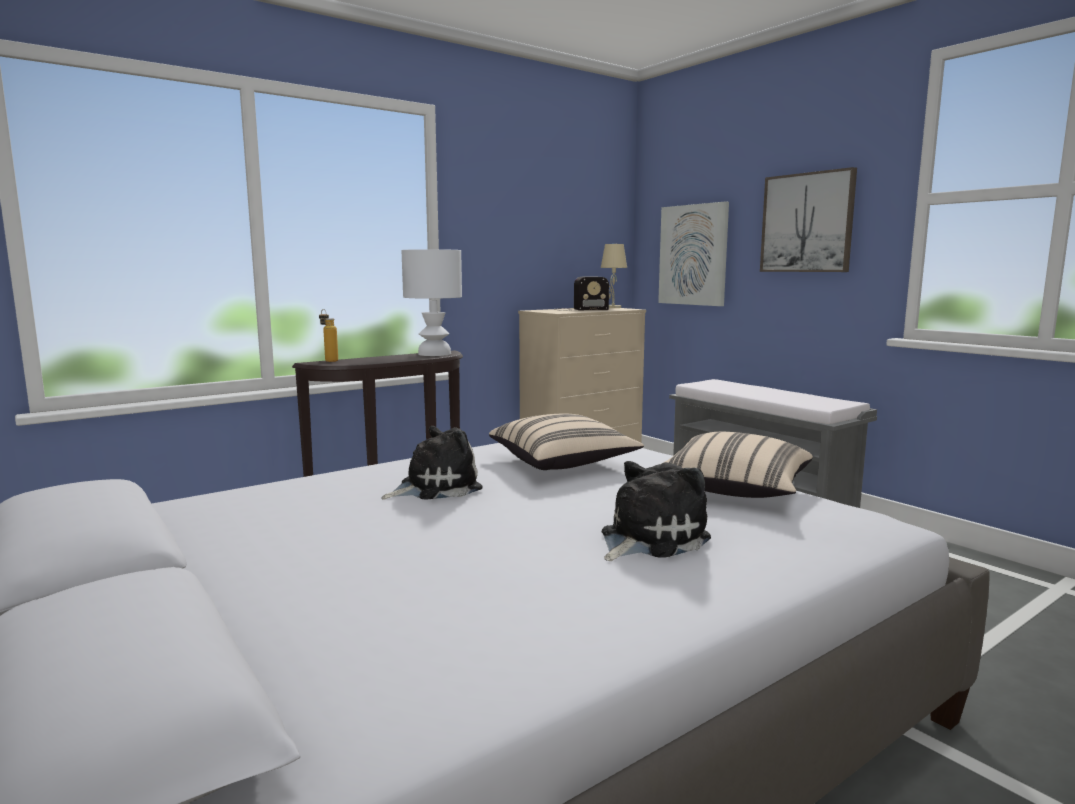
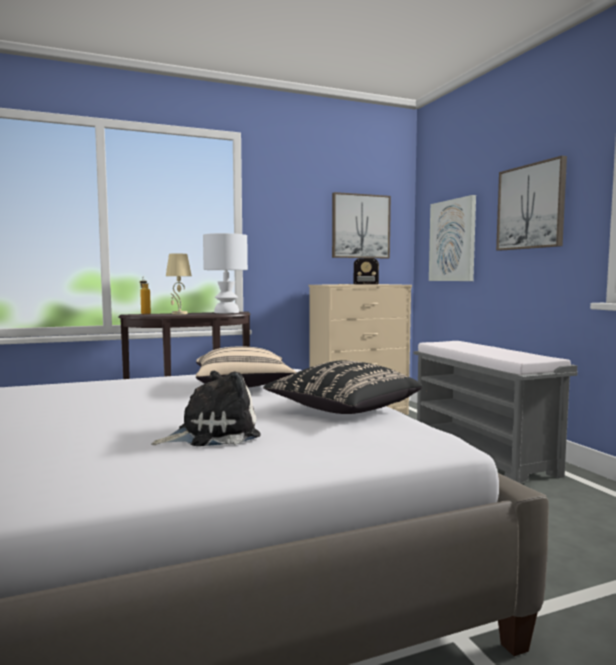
camera: 15 degrees right, 5 degrees down
(435, 487) = (122, 394): plush toy -> none
(575, 233) = (360, 226): none -> picture
(613, 307) = (389, 284): beige table lamp -> beige table lamp (179, 313)
(733, 491) = (343, 410): beige pillow -> black pillow

